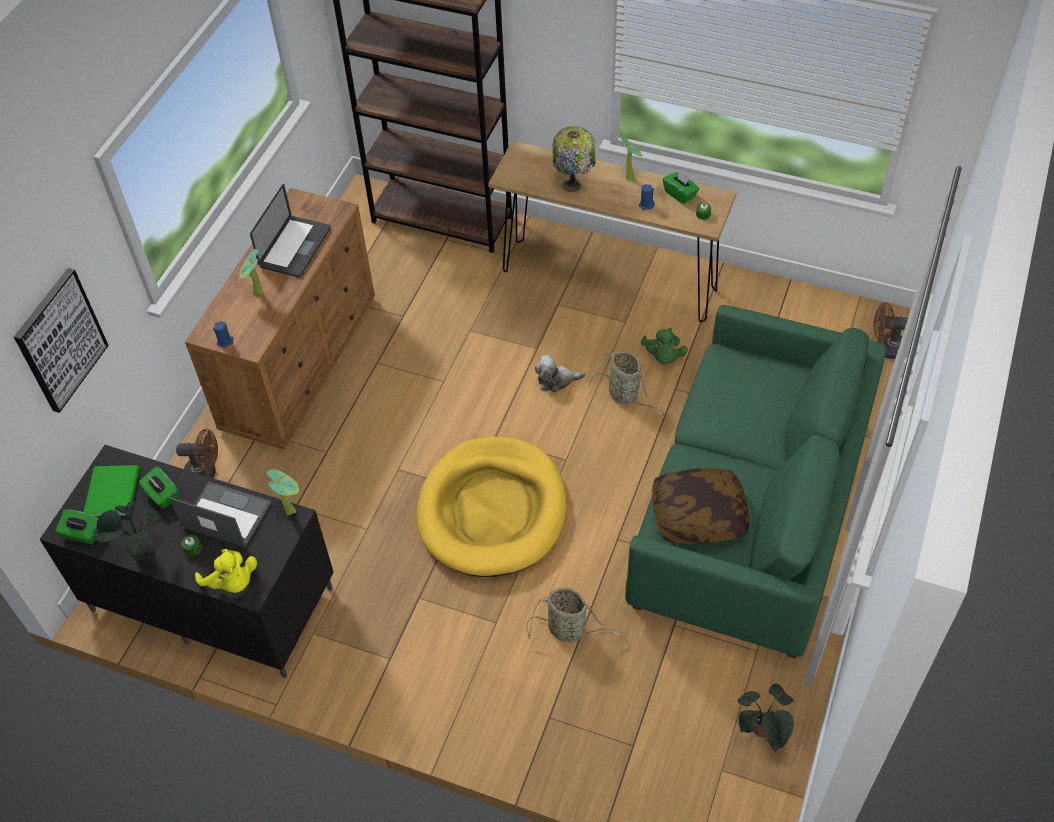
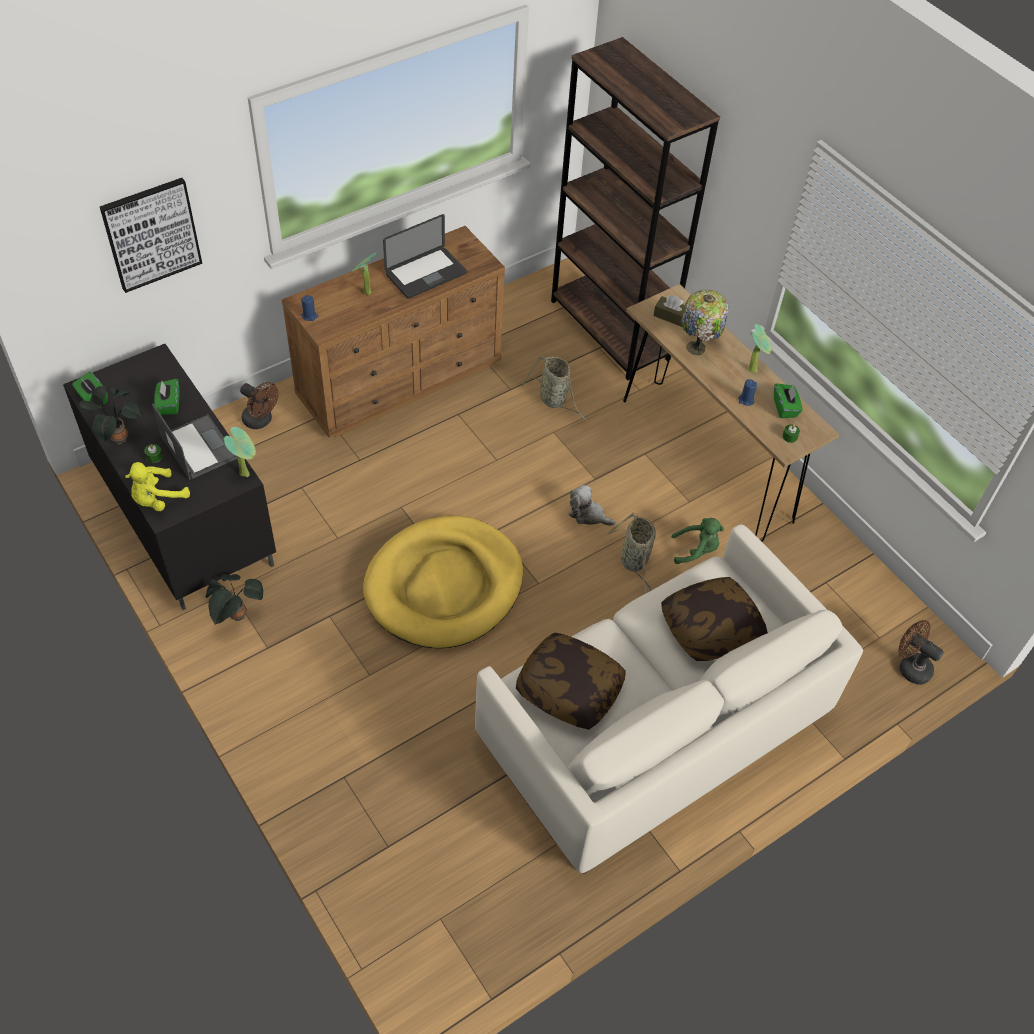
camera: 30 degrees right, 0 degrees up
(114, 490) = (141, 381): green book -> none
(232, 582) = (157, 499): yellow plush toy -> yellow plush toy turned 60 degrees clockwise
(529, 171) = (670, 316): none -> brown tissue box
(569, 630) = (420, 720): basket -> basket (554, 400)
(663, 357) = (696, 550): green plush toy -> green plush toy turned 120 degrees counterclockwise
(750, 514) = (653, 728): green sofa -> white sofa
(758, 401) = (710, 628): none -> pillow
(762, 732) = (500, 913): potted plant -> potted plant (237, 616)

